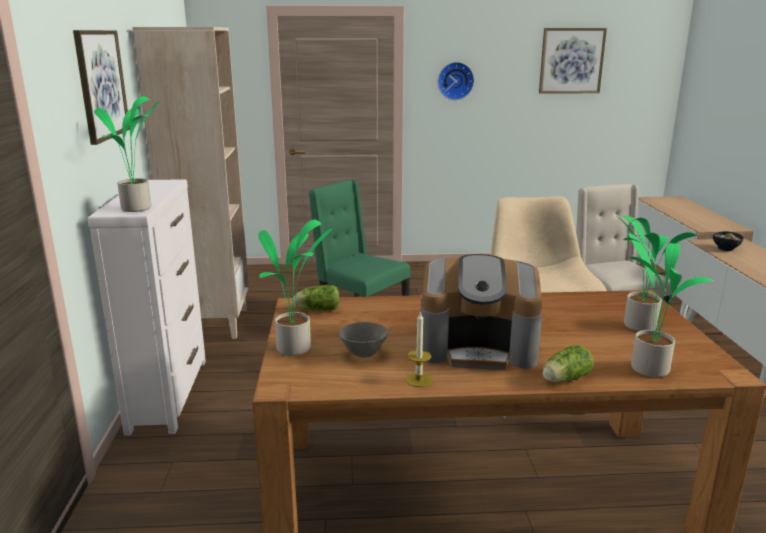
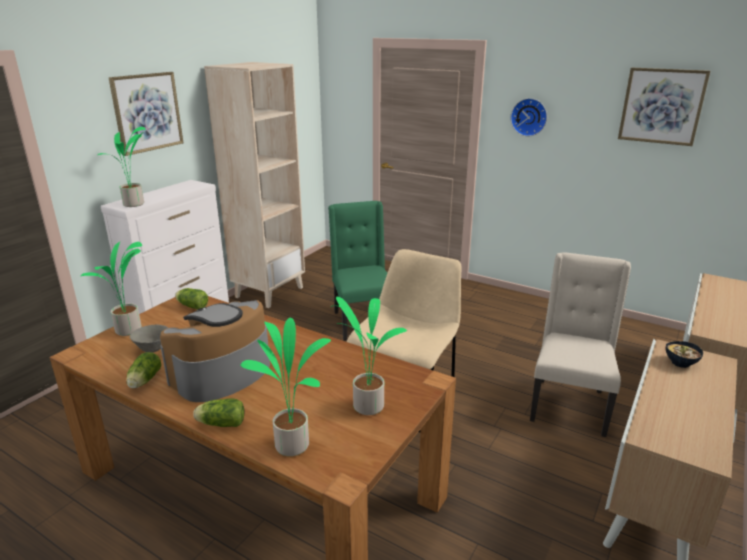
camera: 35 degrees right, 5 degrees up
(418, 379) = (144, 381): candle -> lettuce
(478, 347) = (221, 373): coffee machine -> coffee machine turned 90 degrees clockwise

